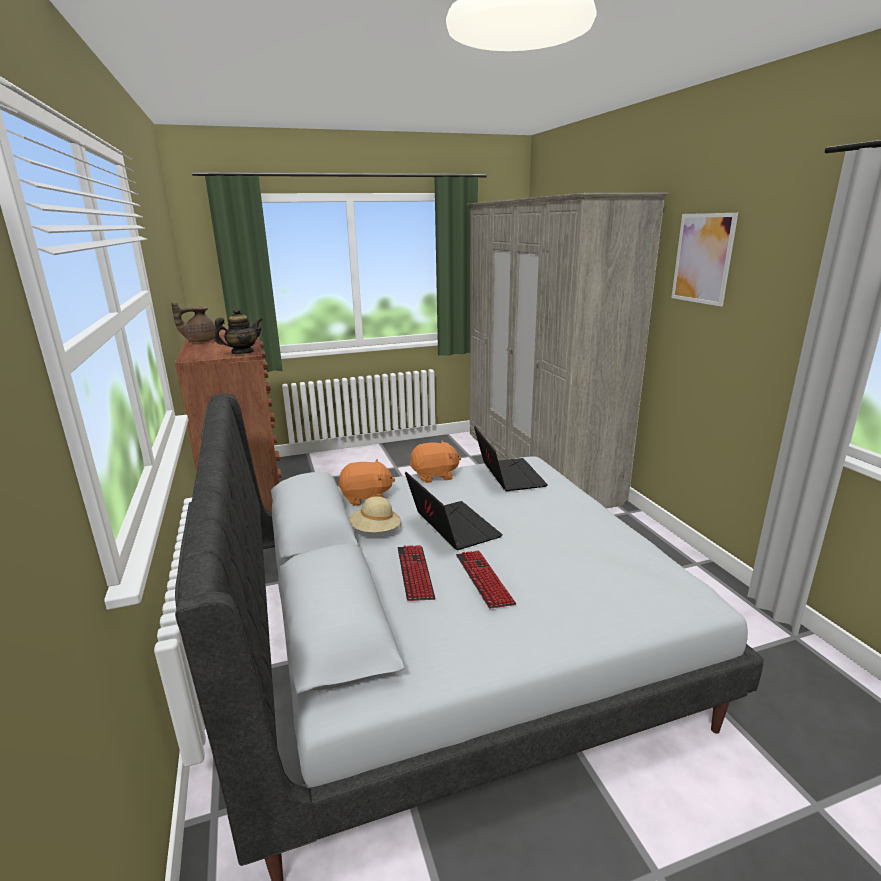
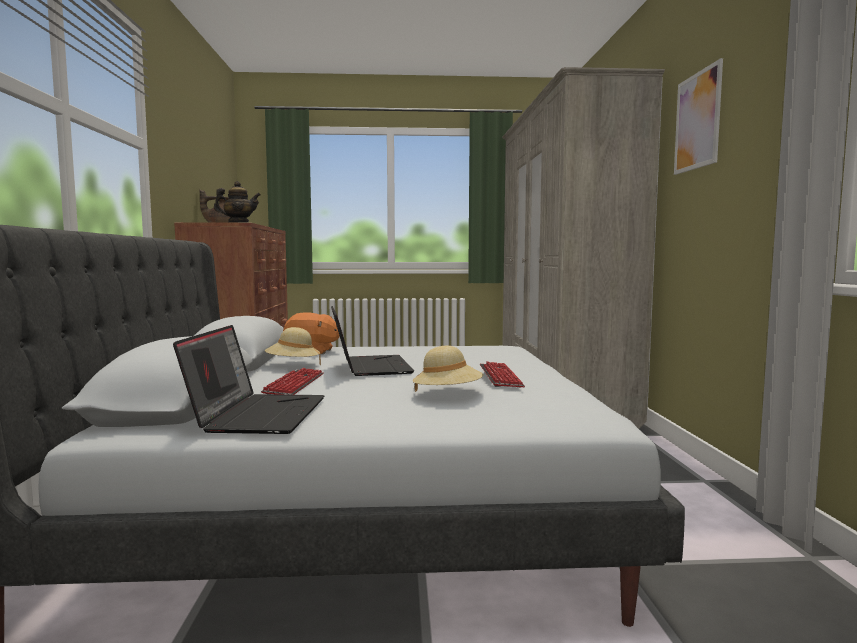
camera: 15 degrees right, 15 degrees down
(434, 476) = (395, 347): orange plush toy -> none
(484, 579) = (358, 391): keyboard -> keyboard (500, 377)
(507, 475) = (470, 350): laptop -> laptop (258, 414)
(561, 575) = (448, 395): none -> beige hat

